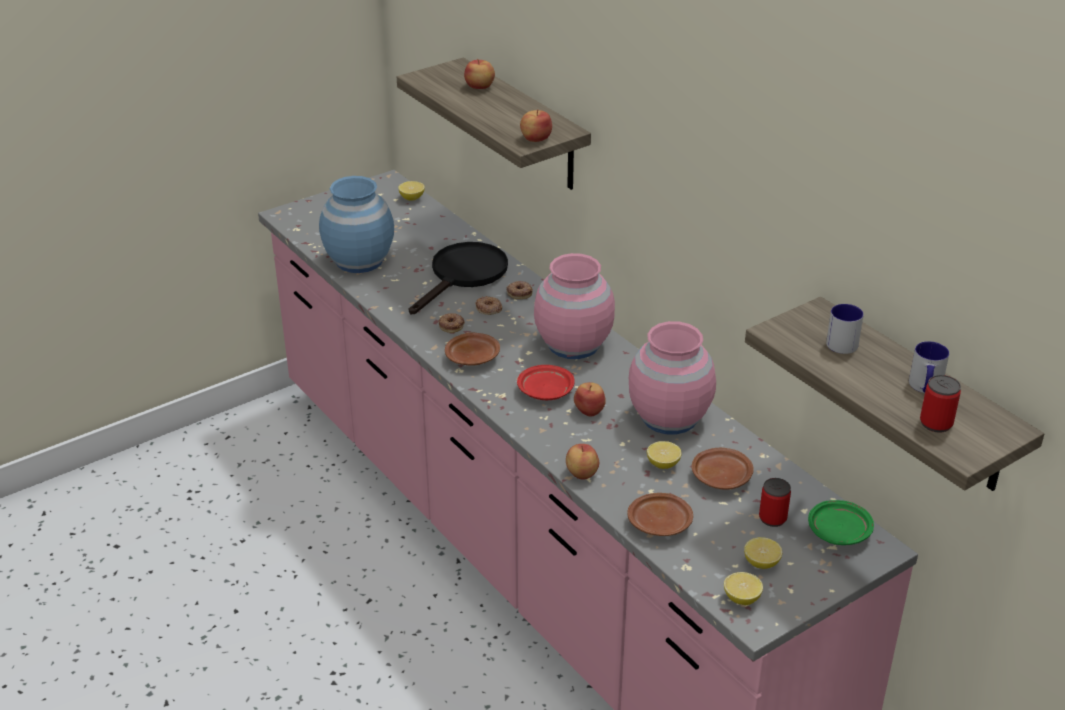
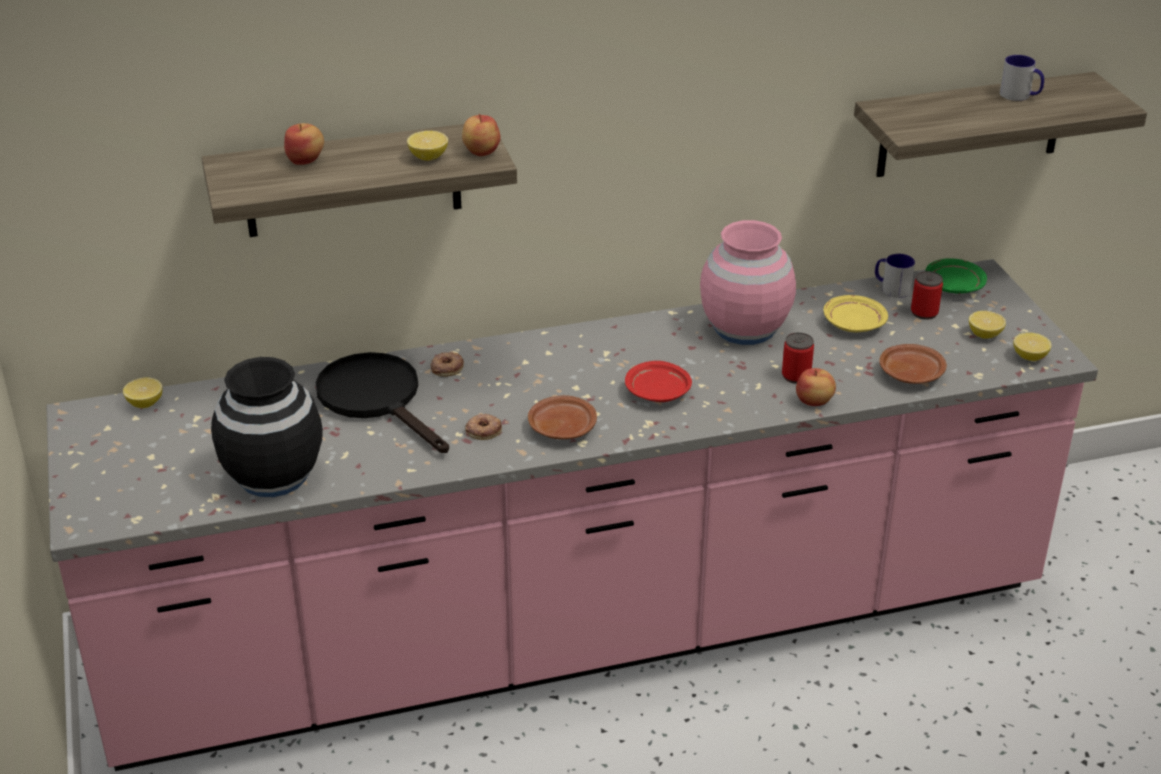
camera: 70 degrees left, 0 degrees up
(359, 261) = (273, 476): blue vase -> black vase
(488, 308) = (465, 396): donut -> none
(573, 344) = (579, 355): pink vase -> none
(590, 410) = (707, 372): apple -> none
(663, 464) = (820, 350): lemon -> lemon (428, 157)
(721, 477) = (853, 323): brown plate -> yellow plate
(843, 341) = (936, 110): mug -> mug (891, 288)
(936, 423) = (1073, 104): can -> can (796, 376)

